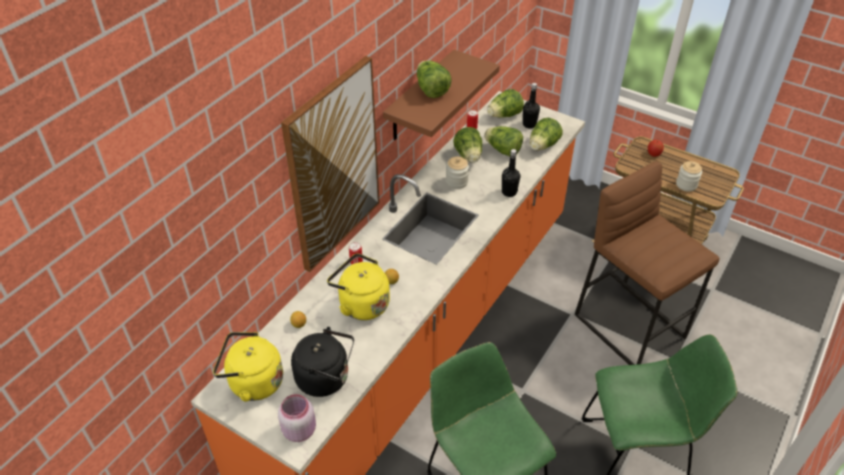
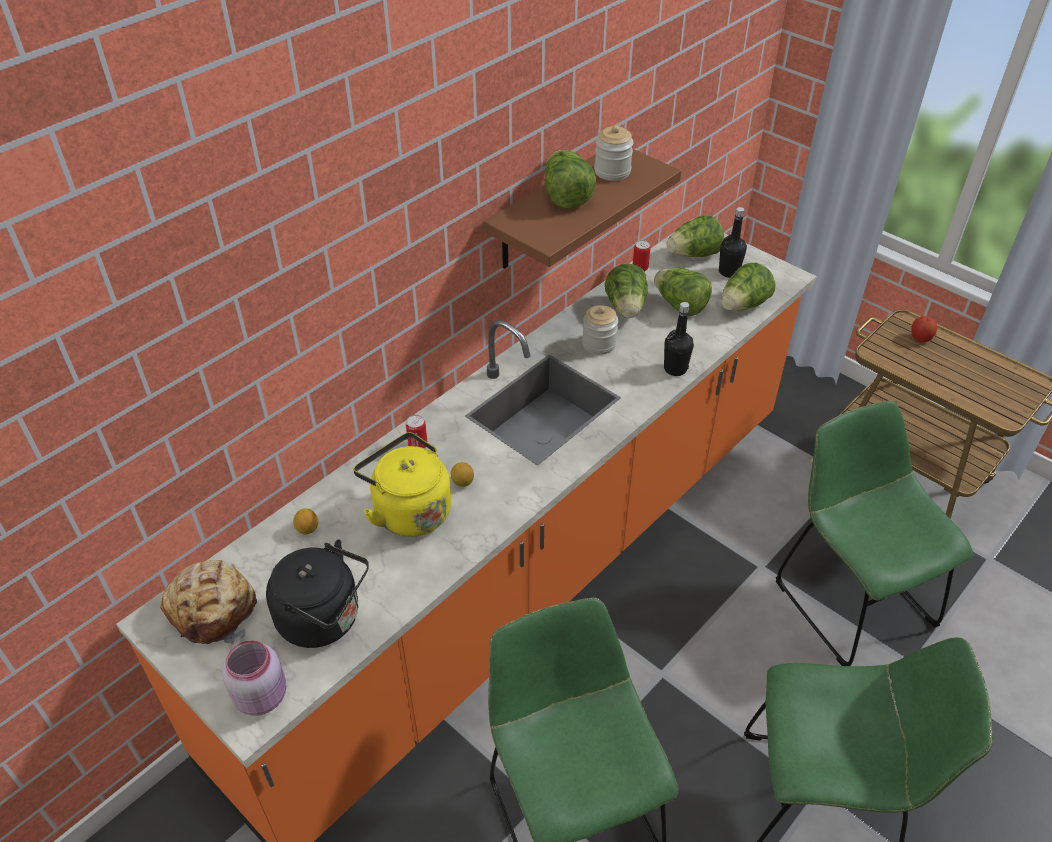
camera: 10 degrees right, 0 degrees up
(253, 382) = (214, 609): yellow kettle -> bread
(333, 166) = (389, 294): picture -> none
(630, 325) = (848, 597): brown stool -> green chair
(686, 185) = (964, 391): jar -> jar (612, 171)

